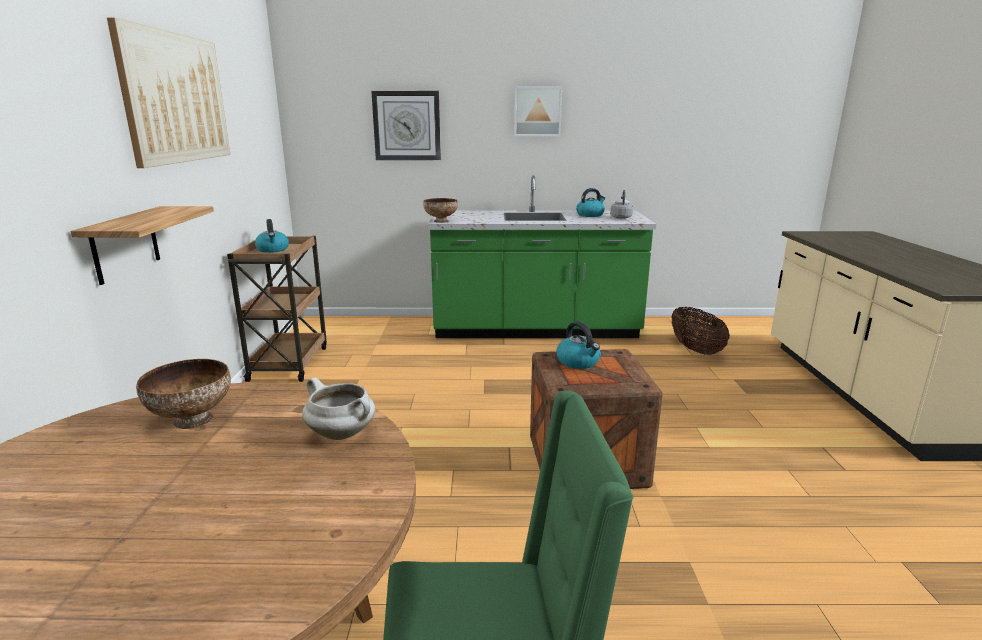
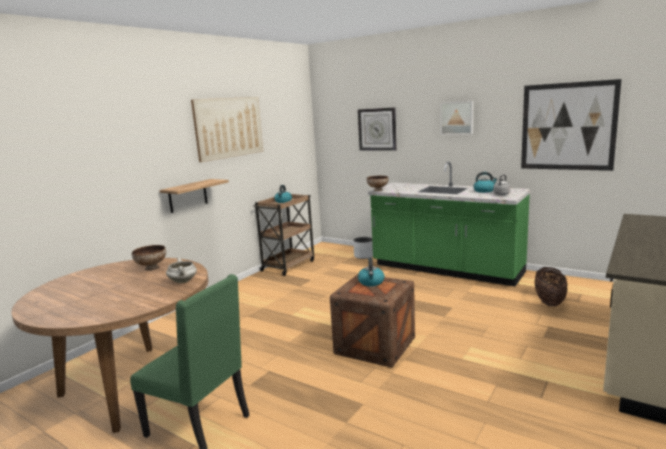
camera: 35 degrees right, 5 degrees down
(400, 329) = (364, 256): none -> grey planter
(680, 128) = (567, 126): none -> picture

